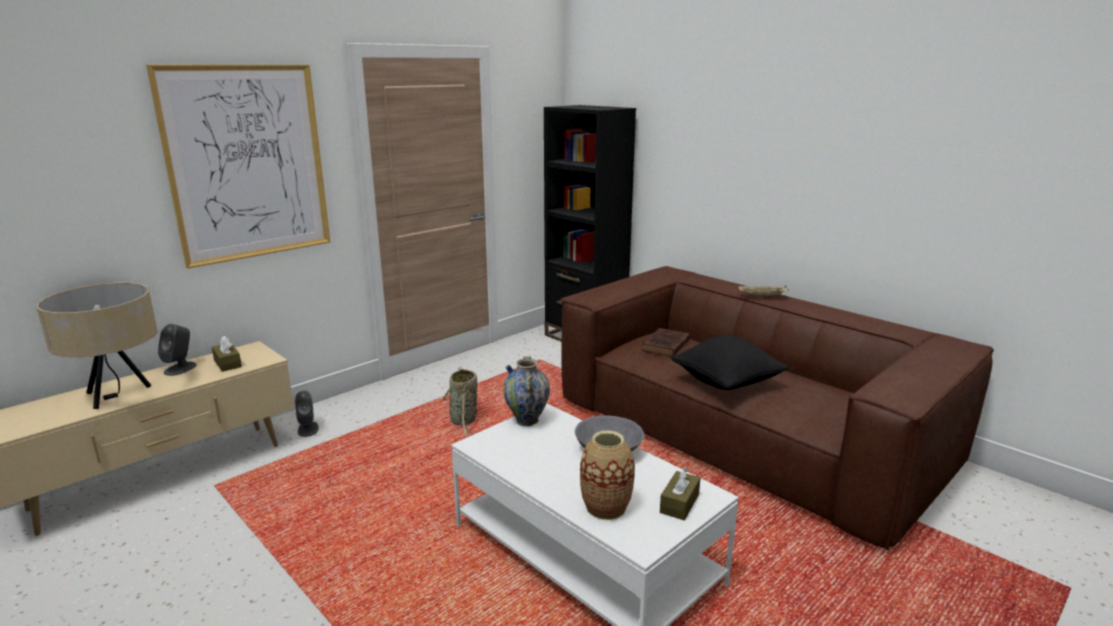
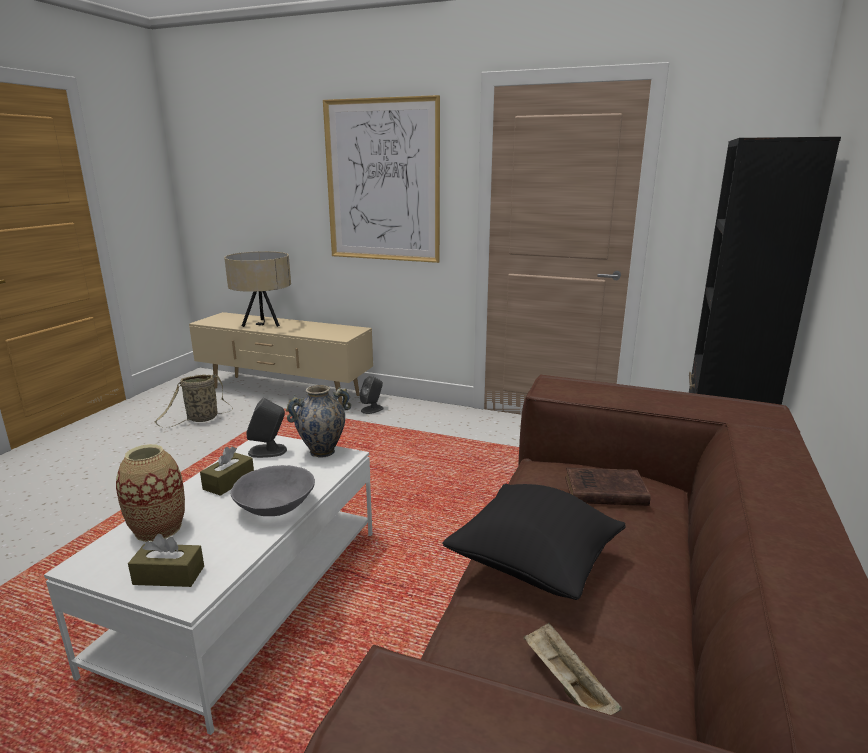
camera: 65 degrees right, 0 degrees up
(180, 368) = (310, 325): grey speaker -> grey speaker (268, 451)
(227, 363) = (326, 331): brown tissue box -> brown tissue box (229, 482)
(464, 421) = (439, 463): basket -> basket (200, 419)
(762, 297) = (778, 498): beige tray -> beige tray (565, 684)

